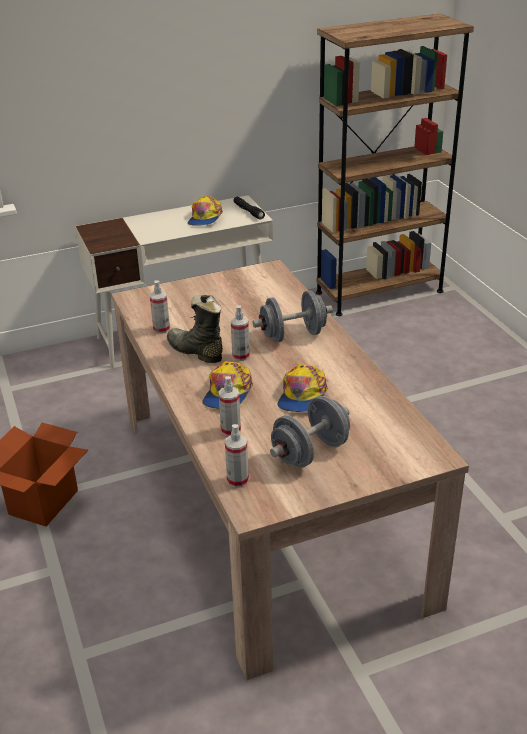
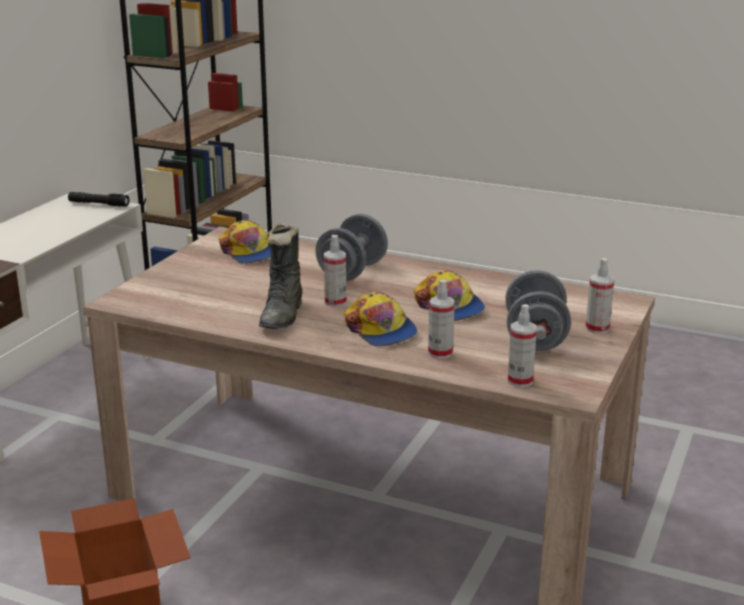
camera: 45 degrees left, 10 degrees down
(161, 329) = (209, 312): spray bottle -> spray bottle (597, 328)
(195, 351) = (283, 315): black boot -> black boot turned 75 degrees counterclockwise
(205, 218) = (57, 222): cap -> cap (249, 252)

